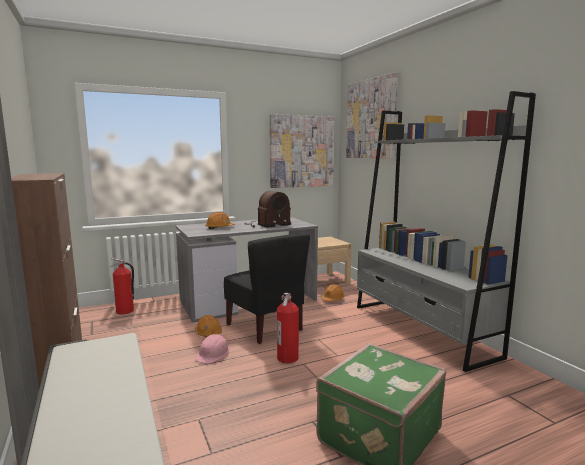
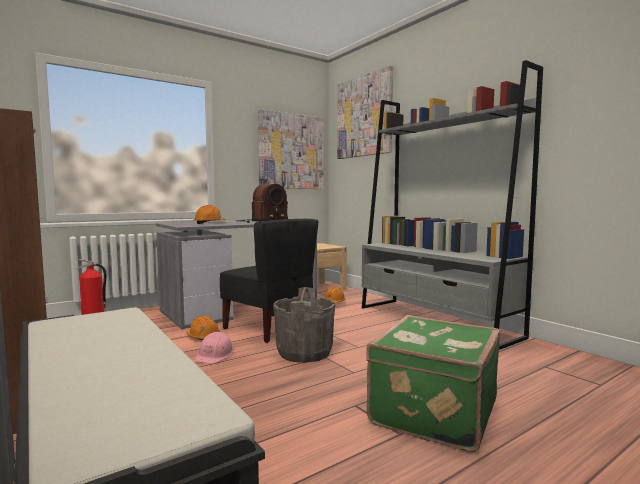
camera: 10 degrees left, 5 degrees down
(288, 358) = (304, 352): fire extinguisher -> grey bucket

